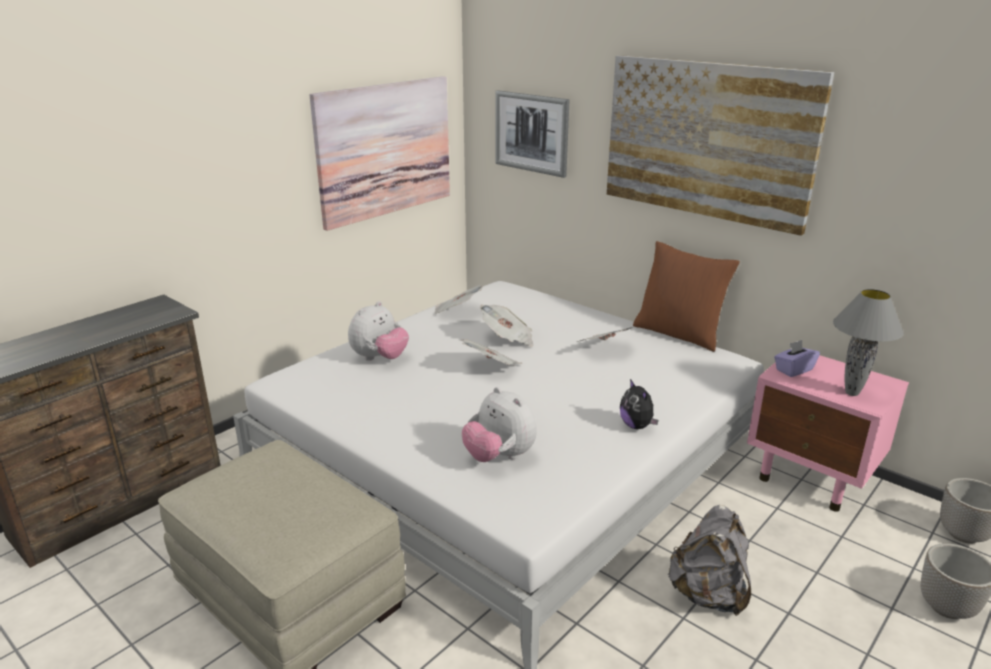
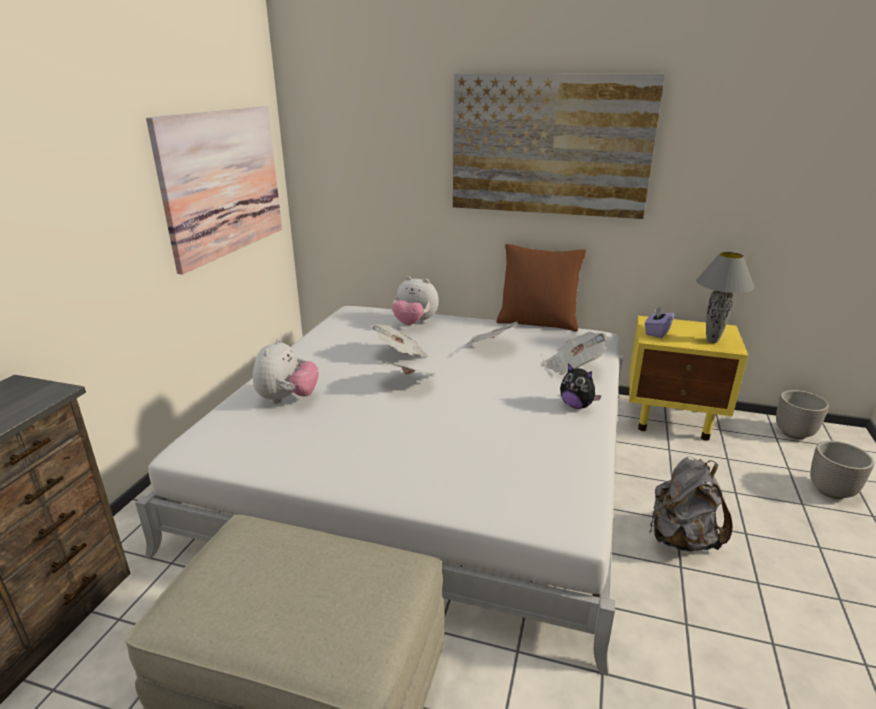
camera: 25 degrees left, 0 degrees up
(456, 312) = (330, 340): newspaper -> newspaper (573, 367)
(499, 457) = (489, 466): plush toy -> plush toy (414, 323)
(531, 133) = (364, 157): picture -> none
(812, 478) = (673, 419): pink nightstand -> yellow nightstand

